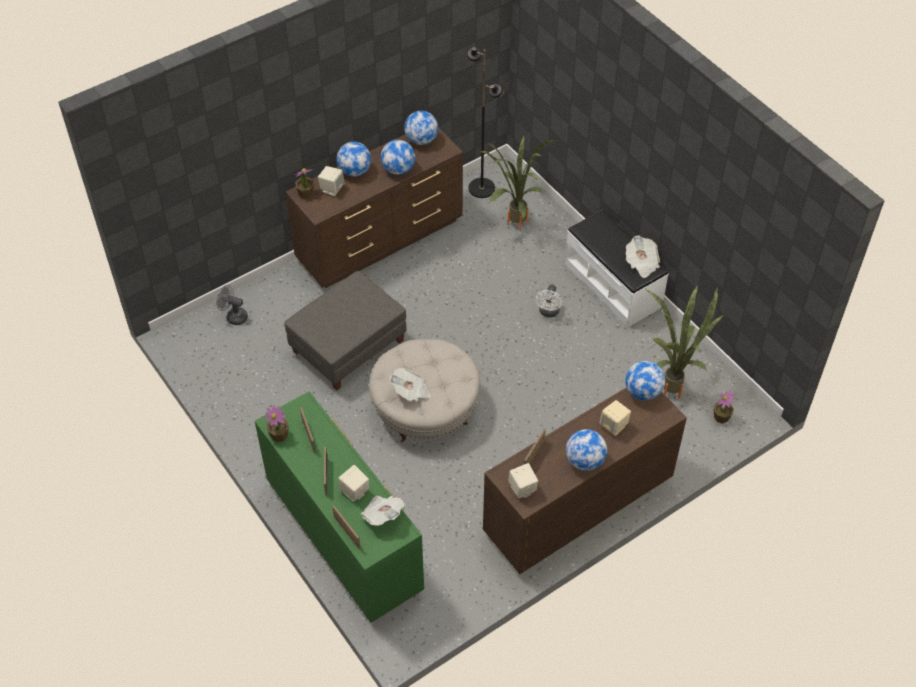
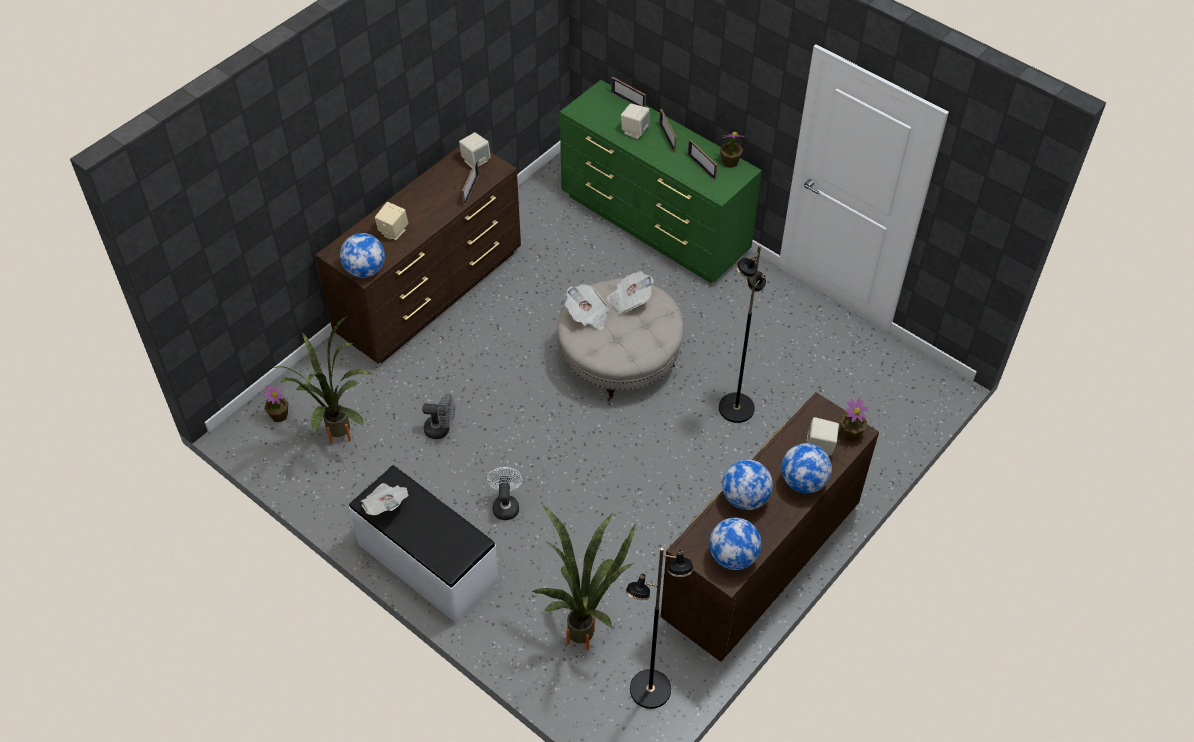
camera: 165 degrees right, 0 degrees up
(234, 316) = (888, 417): grey fan -> grey fan (441, 429)
(348, 347) = (735, 408): grey ottoman -> black floor lamp
(383, 515) = (601, 118): newspaper -> newspaper (587, 315)
(584, 461) = (418, 194): globe -> none

